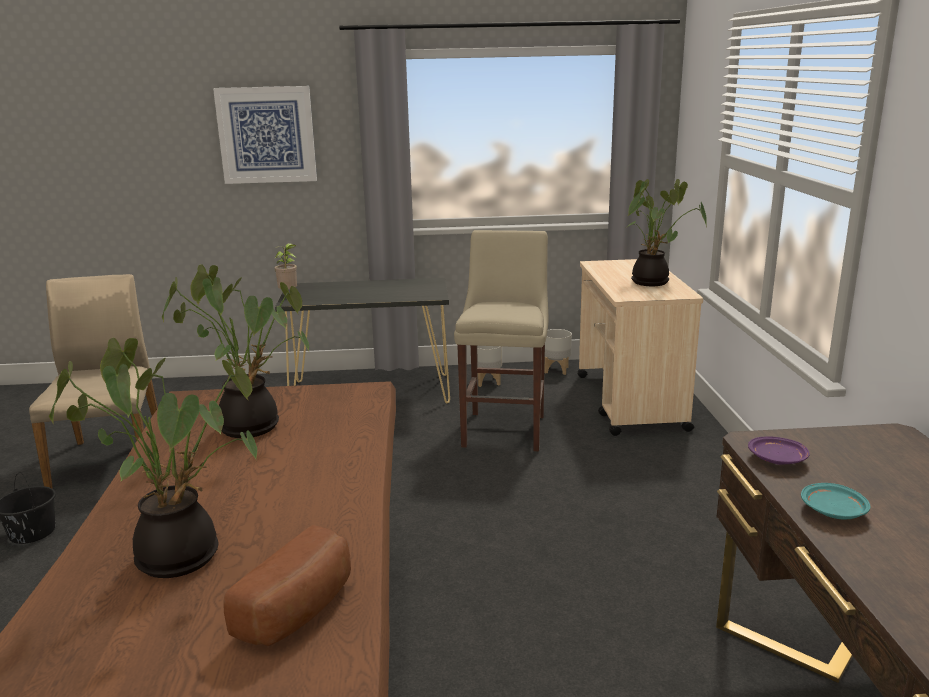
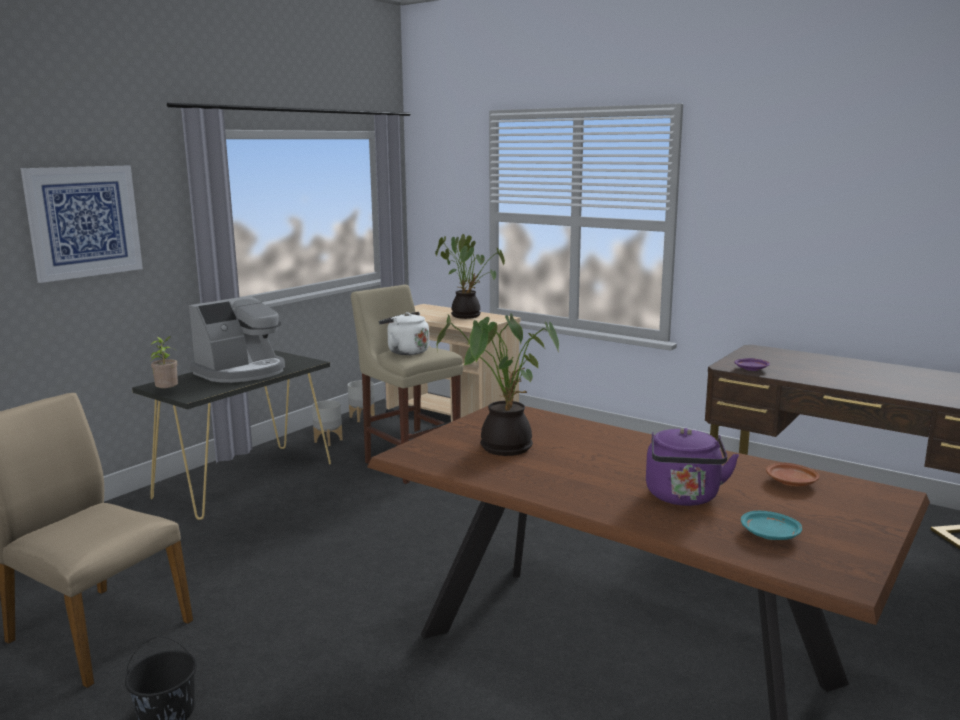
camera: 50 degrees left, 5 degrees down
(182, 553) = (683, 498): potted plant -> purple kettle
(301, 610) = (791, 482): bread -> brown plate
(371, 290) = (241, 372): none -> coffee machine
(495, 306) = (405, 351): none -> white kettle
(833, 511) = (812, 378): turquoise plate -> turquoise plate (770, 535)

